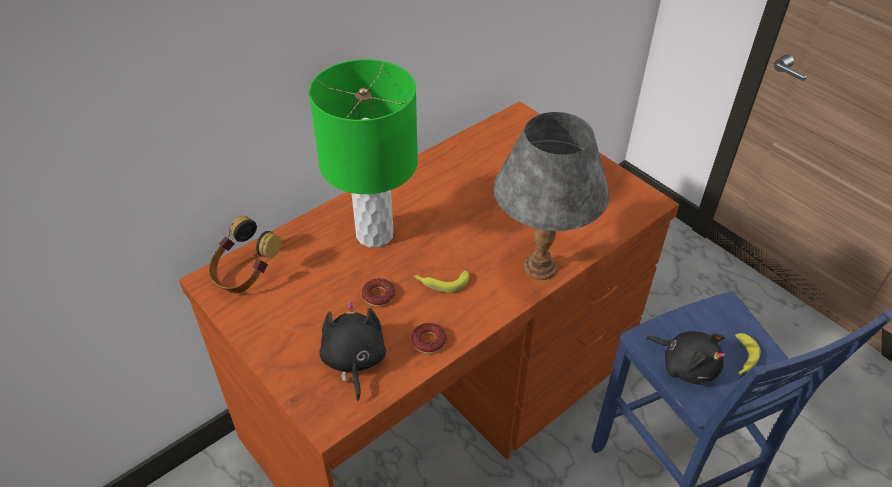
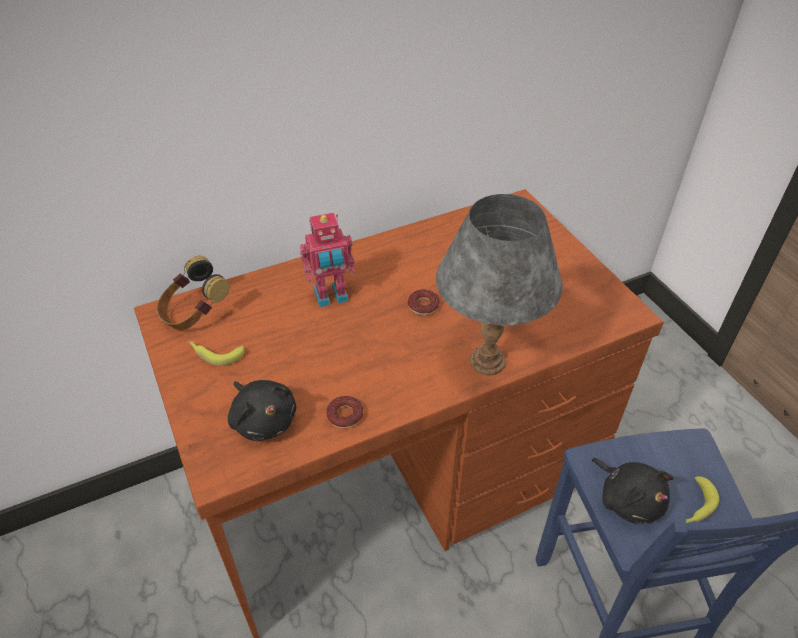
camera: 15 degrees right, 0 degrees up
(353, 361) = (263, 419): black plush toy -> black plush toy turned 135 degrees clockwise
(374, 234) = (331, 297): green table lamp -> toy robot
(378, 295) = (312, 359): donut -> donut (423, 305)
(441, 282) = (379, 357): banana -> banana (215, 353)

